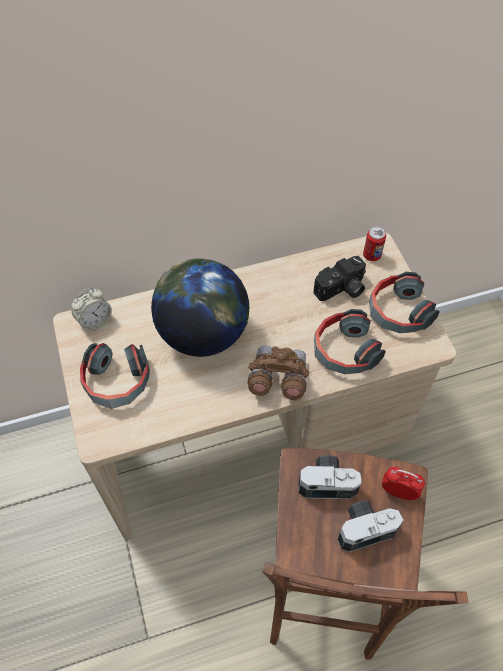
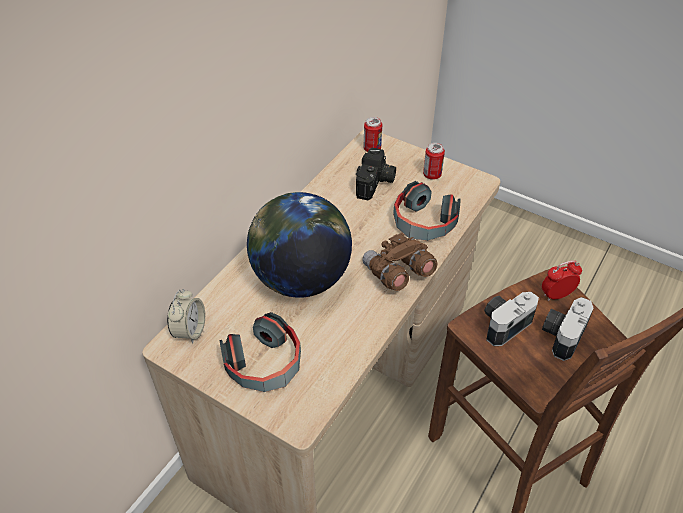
camera: 40 degrees left, 10 degrees down
(398, 312) = (432, 175): headphones -> can

